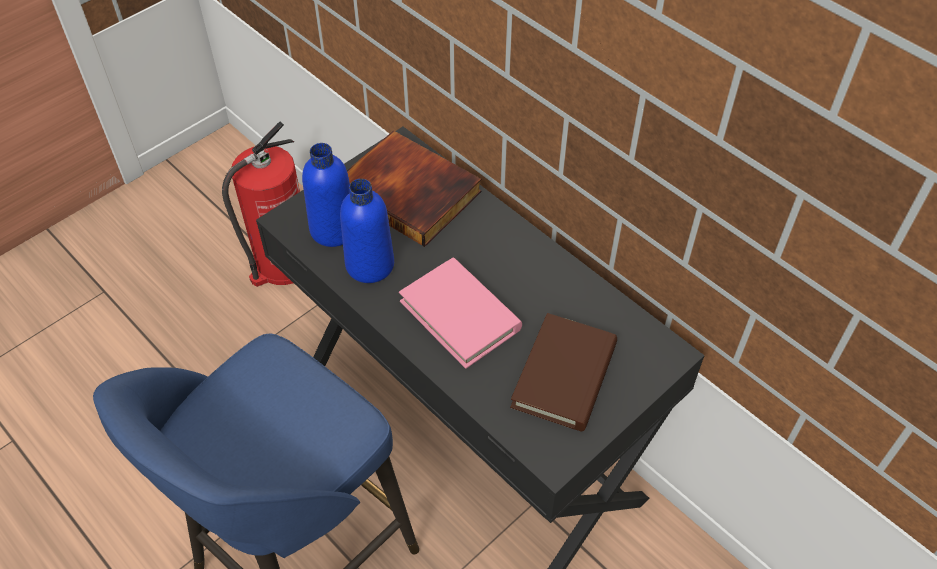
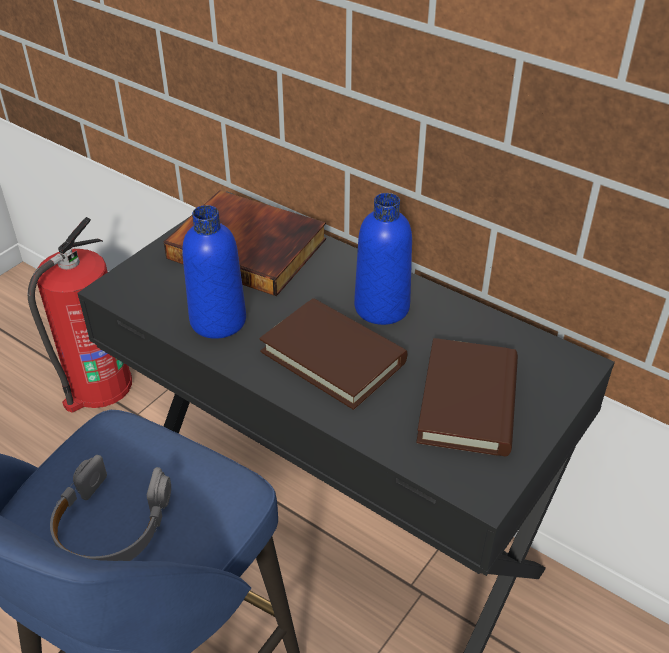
camera: 10 degrees left, 10 degrees down
(254, 439) = (110, 525): none -> grey headphones
(333, 229) = (169, 292): blue bottle -> blue bottle (381, 307)
(460, 315) = (333, 357): pink book -> brown book

